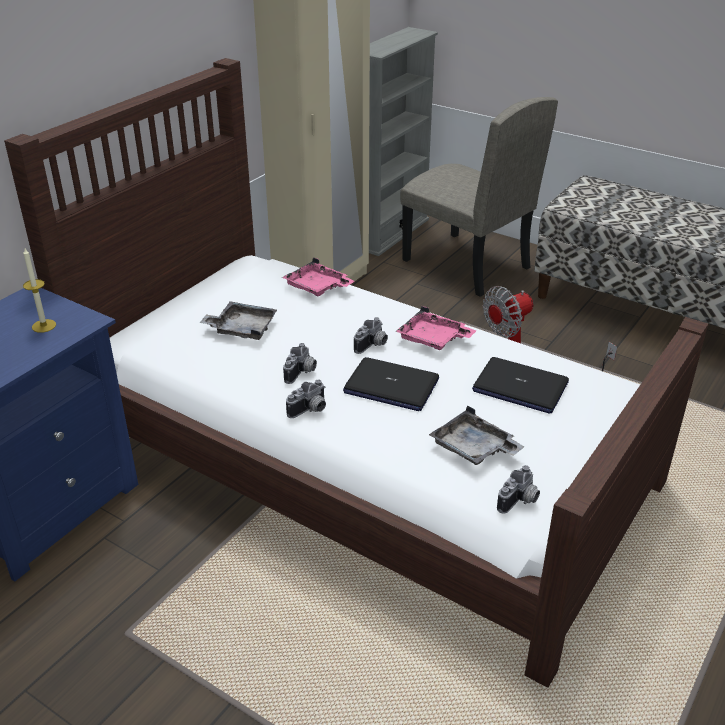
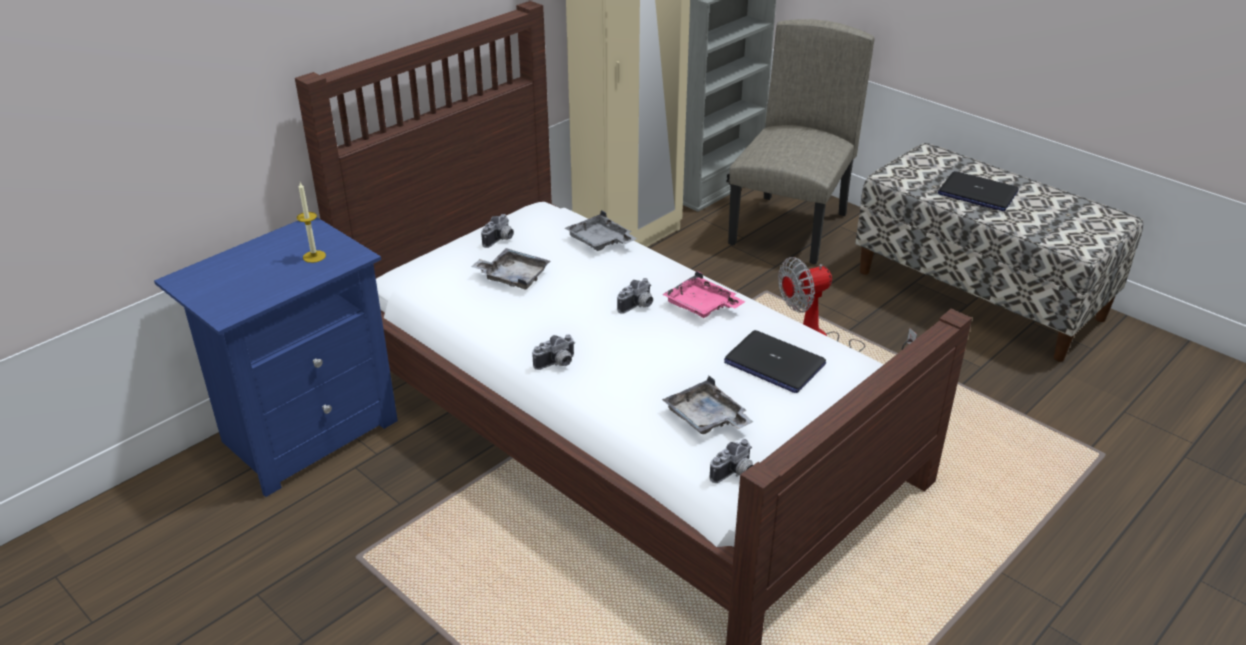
camera: 10 degrees right, 0 degrees up
(302, 373) = (559, 326): camera -> camera (500, 240)
(317, 287) = (600, 241): pink tray -> grey tray
(391, 386) = (643, 349): laptop -> laptop (977, 193)
(465, 264) = (790, 229): beige chair -> beige chair turned 120 degrees counterclockwise

